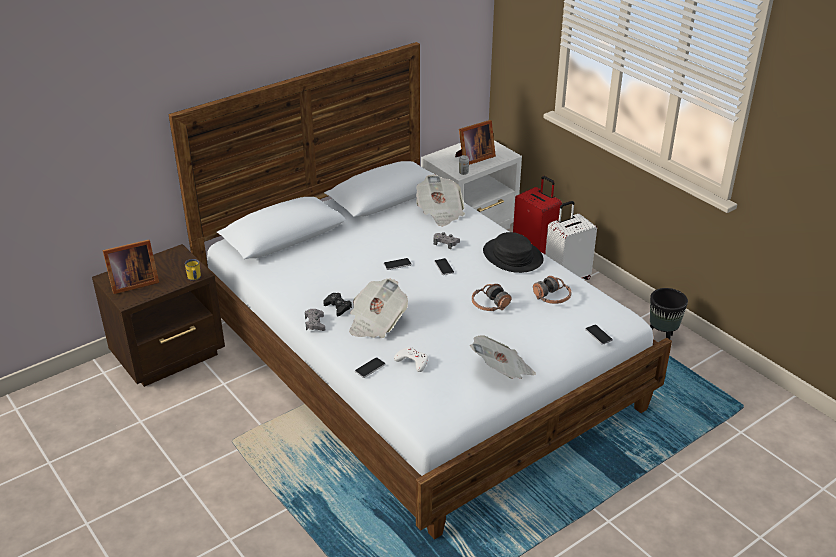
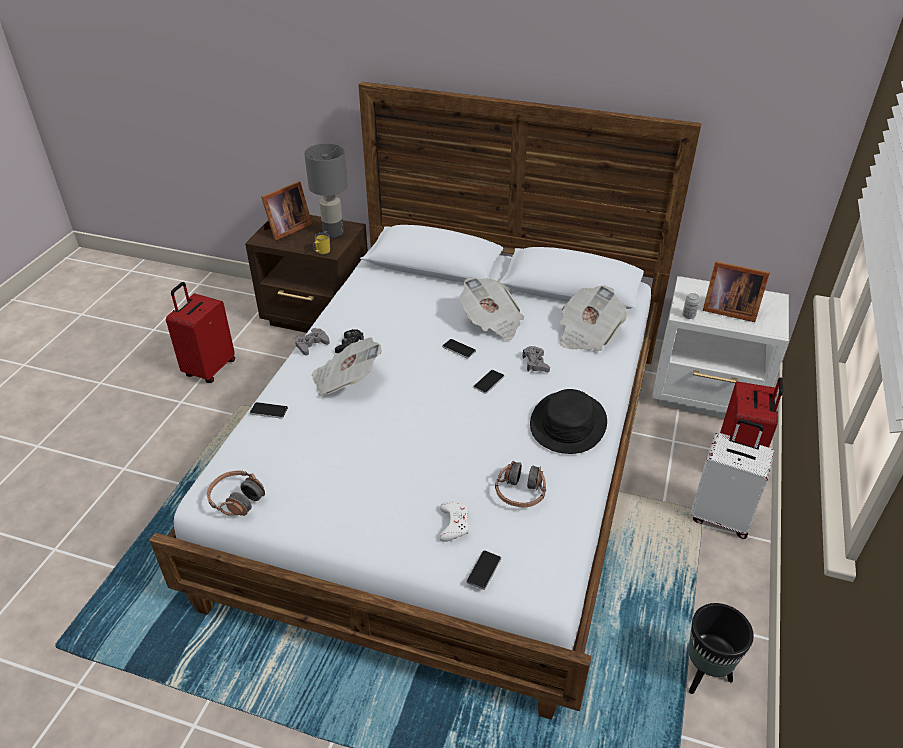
camera: 55 degrees right, 5 degrees up
(132, 283) = (286, 229): picture frame -> picture frame turned 75 degrees counterclockwise
(157, 444) = (209, 368): none -> red suitcase
(174, 263) = (333, 233): none -> grey table lamp
(412, 361) = (297, 434): white game controller -> white game controller (454, 524)
(490, 305) = (454, 447): headphones -> headphones (237, 499)
(502, 371) = (339, 512): newspaper -> newspaper (491, 322)

